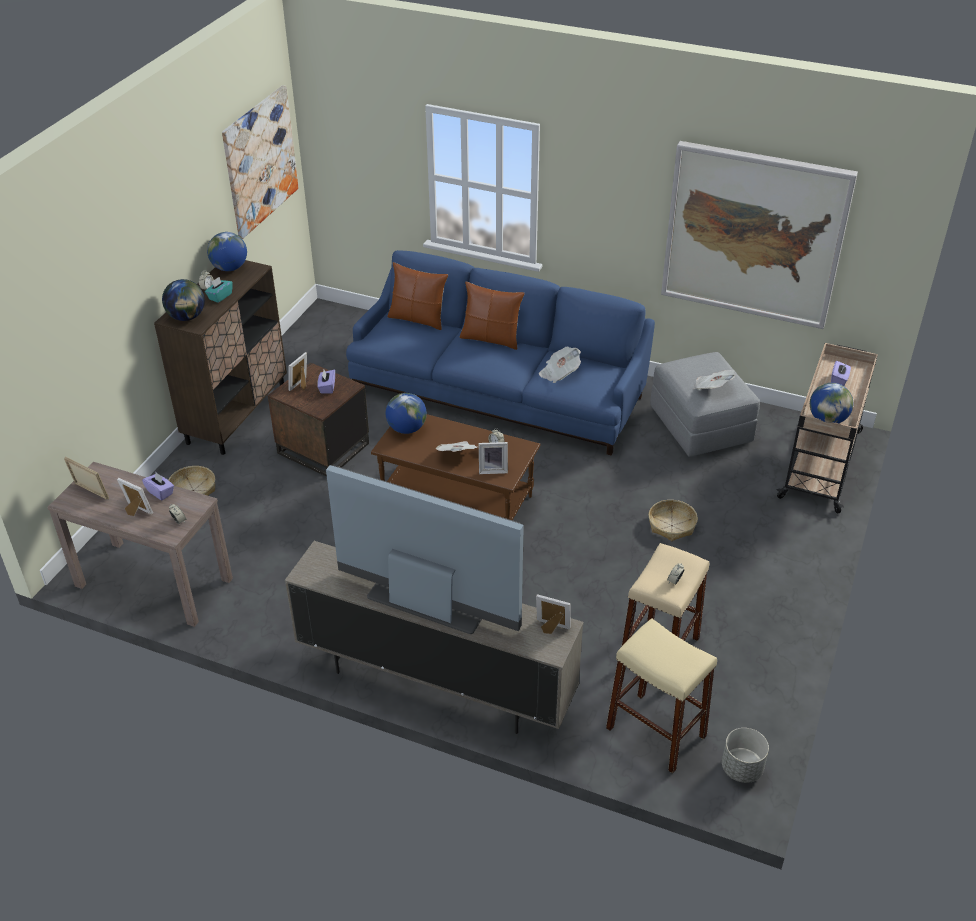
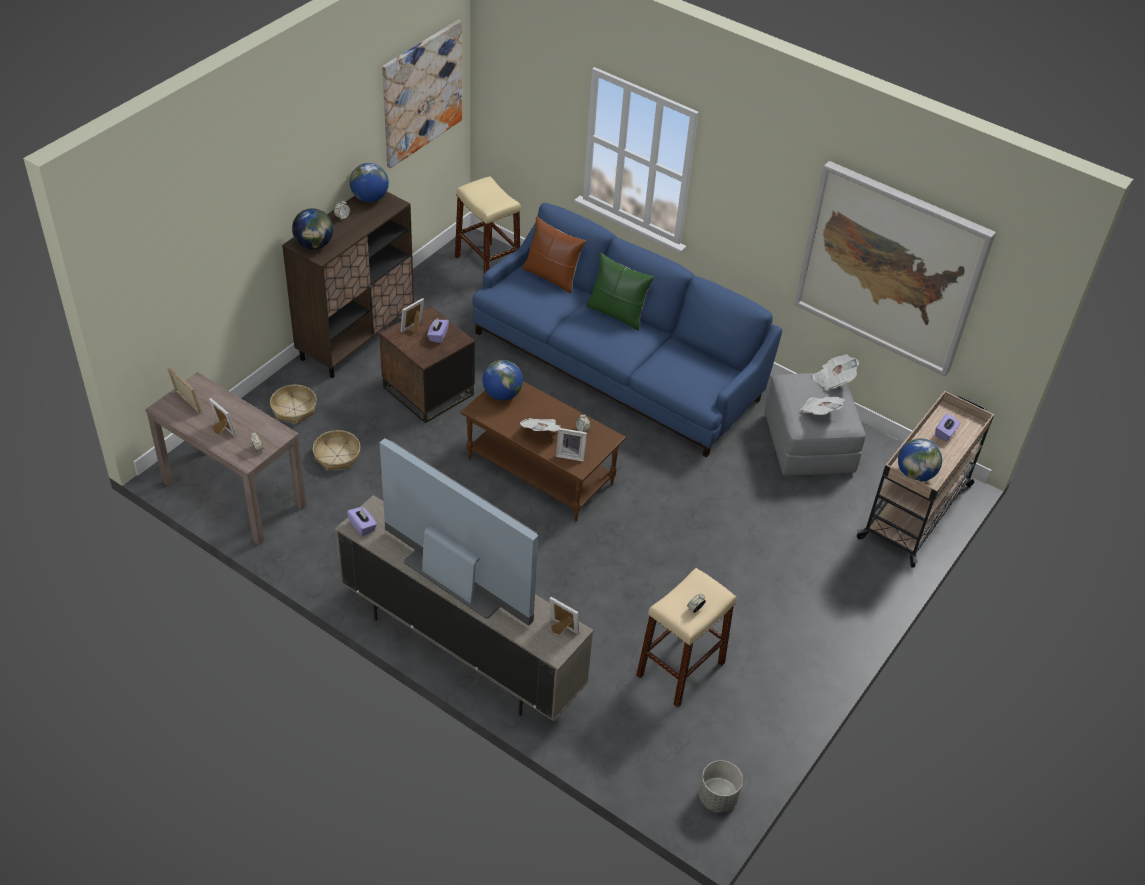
camera: 10 degrees right, 5 degrees up
(160, 492) = (249, 416): purple tissue box -> purple tissue box (362, 526)
(220, 296) = (351, 228): turquoise tissue box -> none
(491, 339) = (616, 313): brown pillow -> green pillow
(559, 373) = (671, 365): newspaper -> newspaper (833, 380)
(655, 732) = (649, 744): beige stool -> beige stool (487, 265)
(671, 525) = (739, 544): basket -> basket (337, 456)

